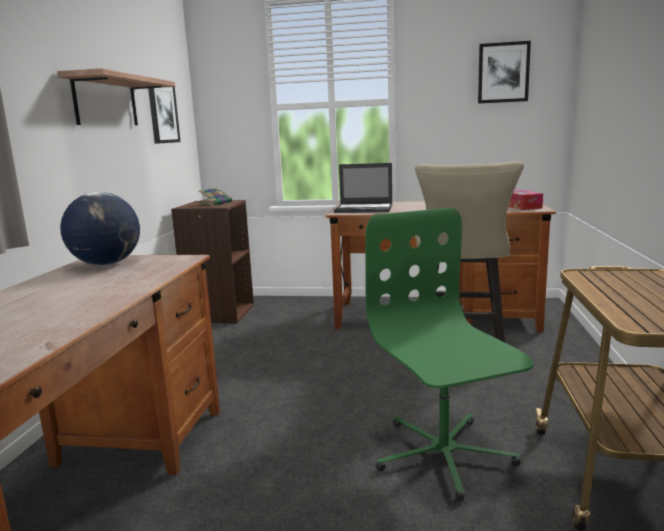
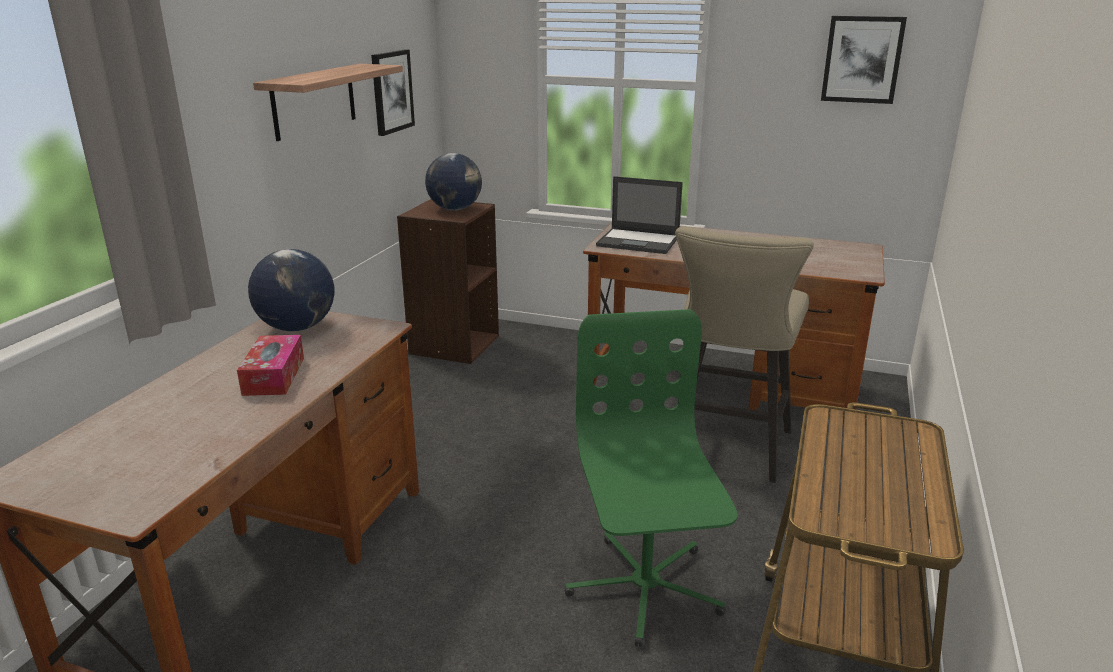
camera: 10 degrees right, 10 degrees up
(216, 203) = (455, 209): book -> globe
(519, 206) = (845, 263): tissue box -> tissue box (274, 376)

